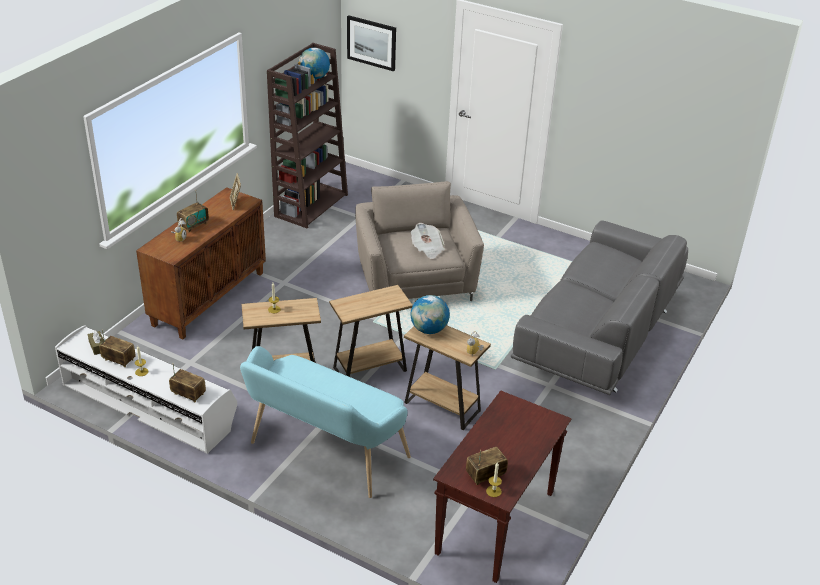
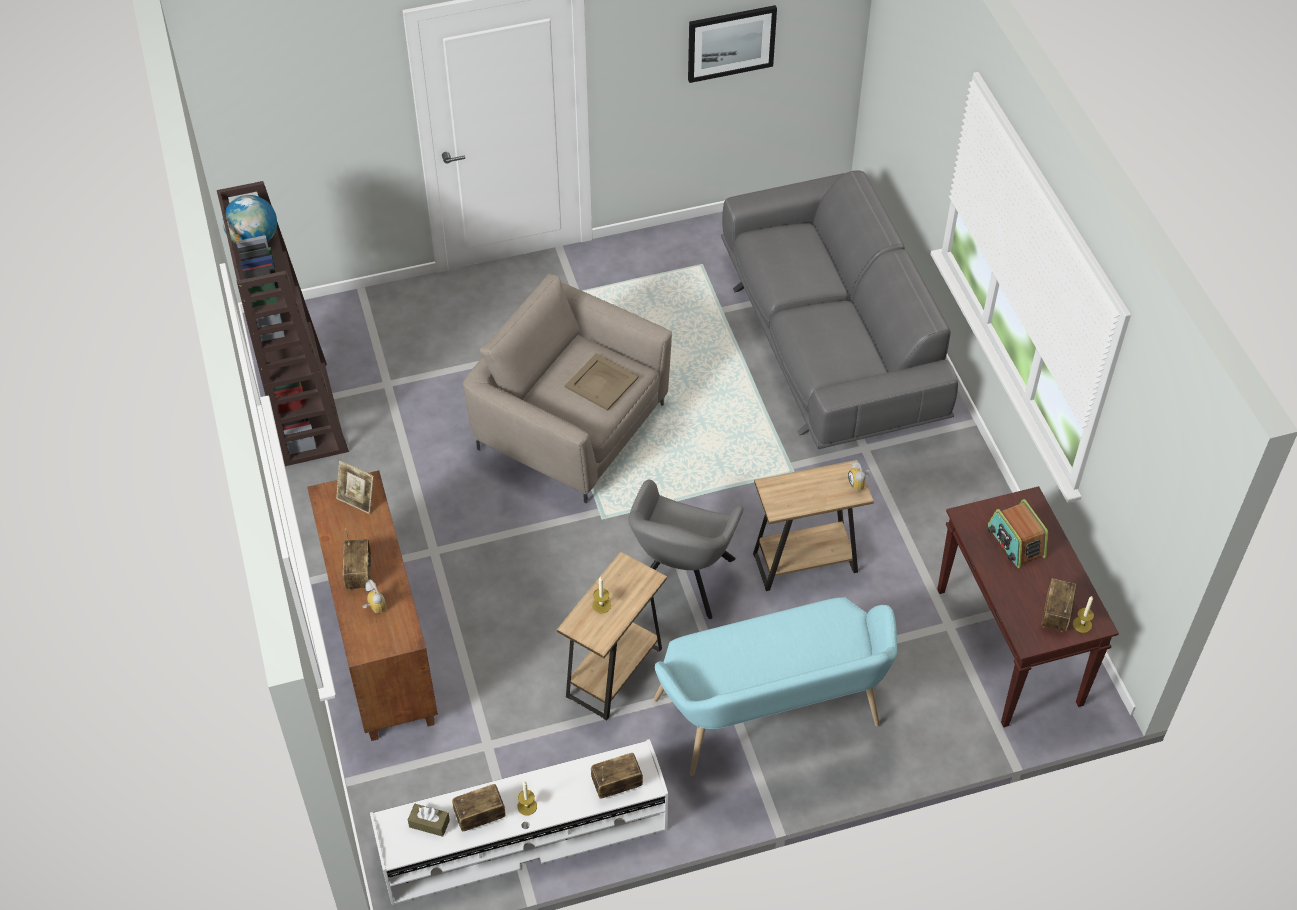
camera: 45 degrees left, 15 degrees up
(370, 369) = (680, 581): brown side table -> grey armchair
(371, 42) = (261, 130): picture -> picture (731, 43)
(427, 249) = (602, 382): newspaper -> beige tray
(429, 329) = (782, 493): globe -> none
(516, 430) = (1015, 542): none -> radio

